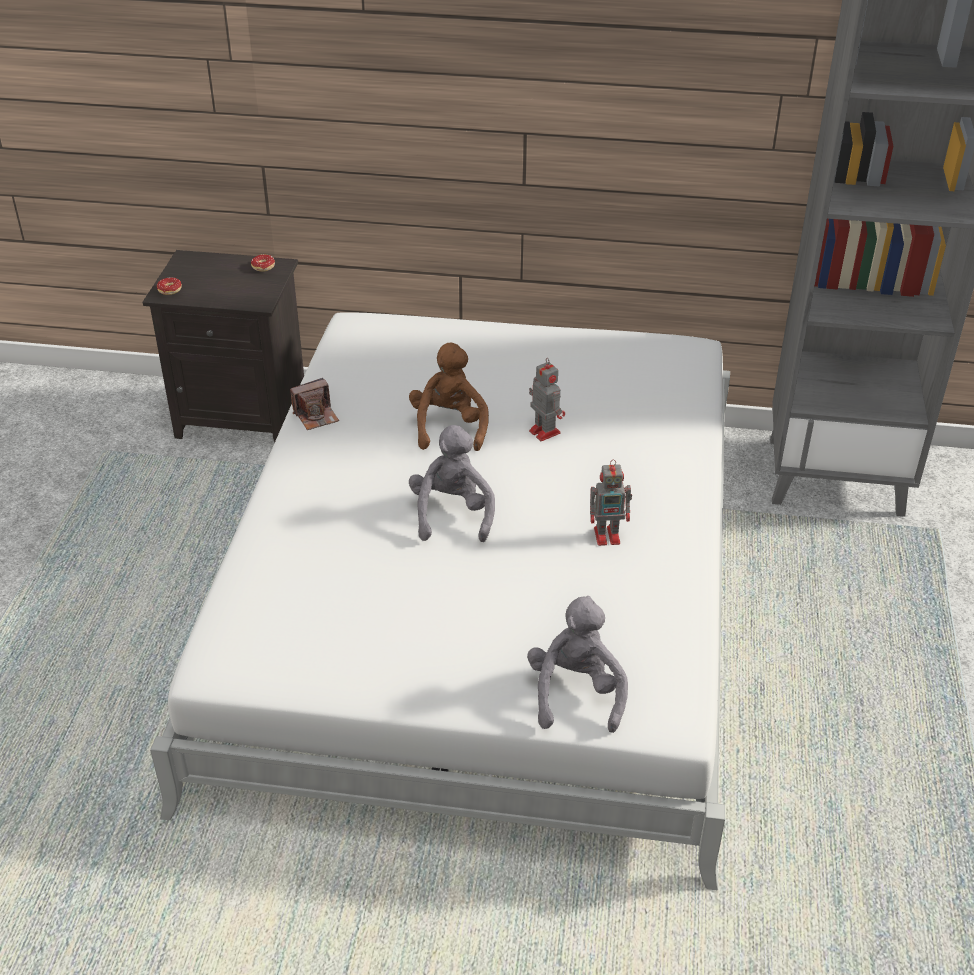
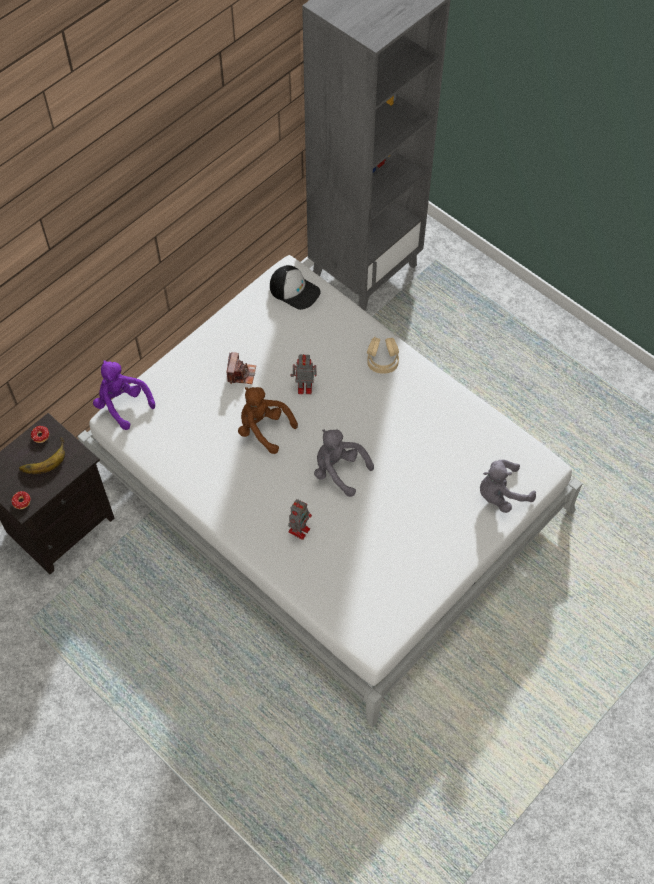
camera: 55 degrees left, 20 degrees up
(237, 279) = (43, 458): none -> banana
(316, 416) = (196, 488): camera -> camera (241, 374)
(376, 320) = (122, 404): none -> purple plush toy
(576, 693) = (501, 494): grey plush toy -> grey plush toy turned 60 degrees counterclockwise
(608, 535) = (406, 412): toy robot -> toy robot (299, 529)
(662, 477) = (382, 359): none -> beige headphones
(671, 362) = (295, 290): none -> cap

